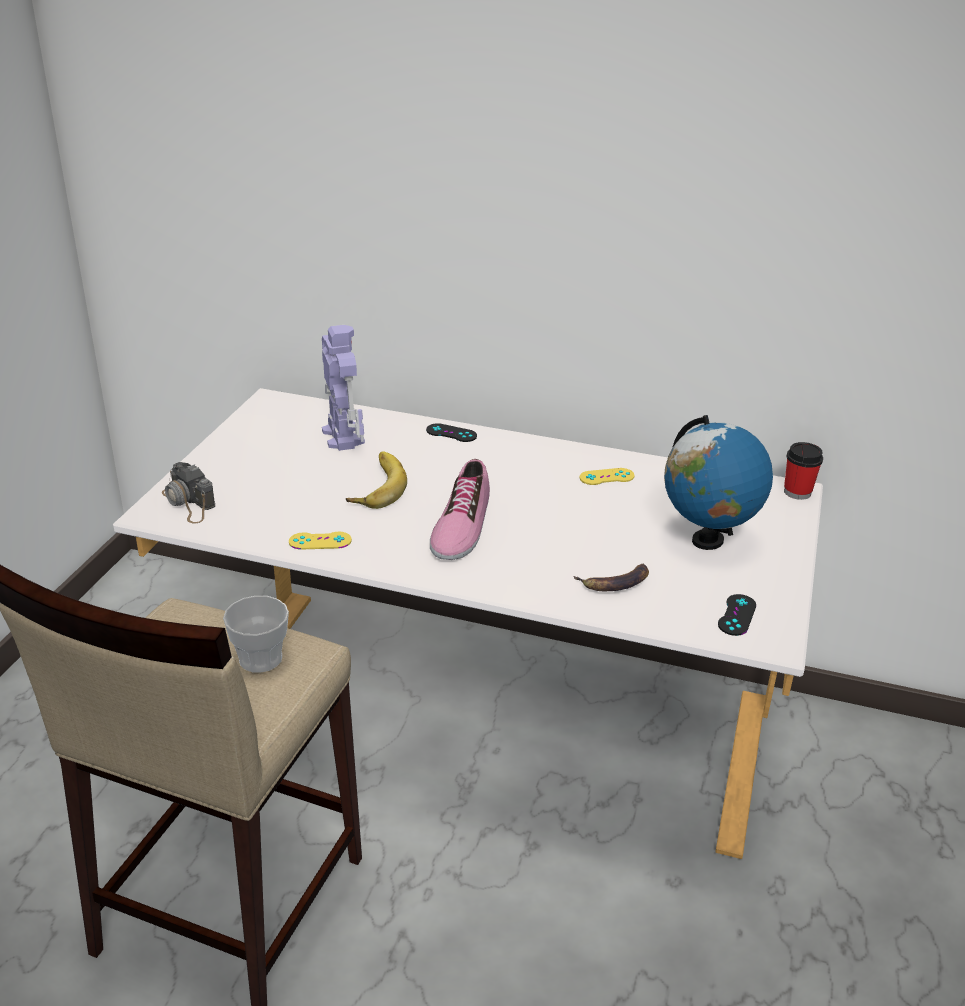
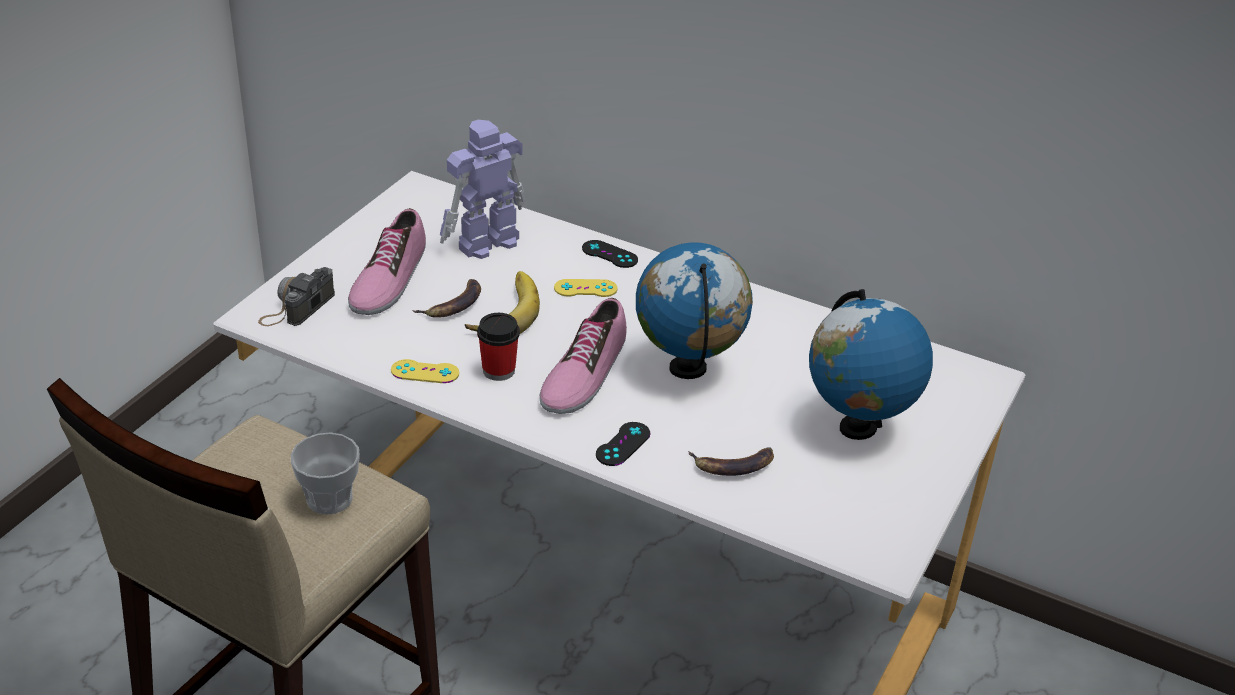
camera: 10 degrees right, 5 degrees up
(188, 503) = (297, 307): camera -> camera turned 60 degrees clockwise
(264, 471) = (388, 279): none -> shoe
(329, 485) = (453, 304): none -> banana
(342, 435) = (486, 243): toy robot -> toy robot turned 120 degrees counterclockwise
(549, 512) = (688, 369): none -> globe
(606, 477) = (770, 332): yellow game controller -> yellow game controller (585, 288)
(737, 615) = (856, 523): black game controller -> black game controller (623, 444)
(797, 492) = (989, 380): cup -> cup (498, 370)

